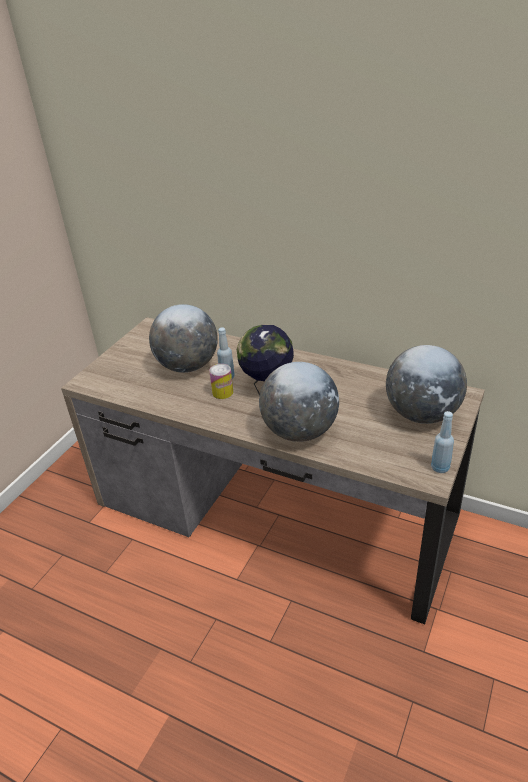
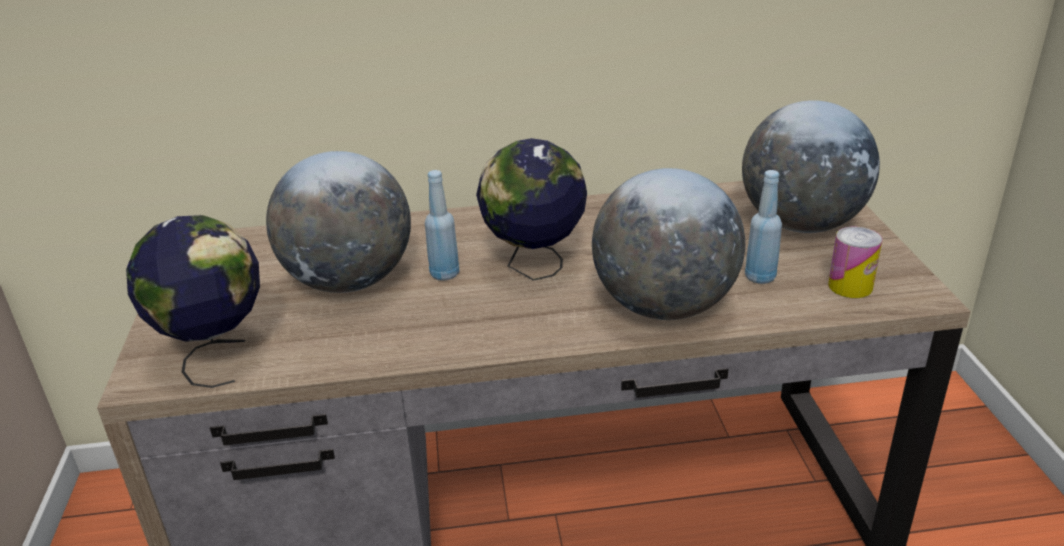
camera: 35 degrees left, 5 degrees down
(112, 382) = (215, 356): none -> globe
(222, 392) = (464, 298): can -> can (850, 286)
(440, 467) = (911, 278): blue bottle -> blue bottle (759, 277)

